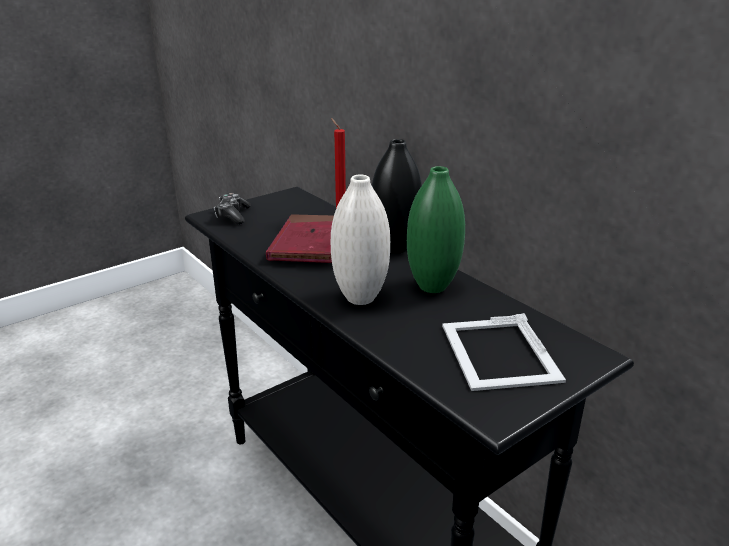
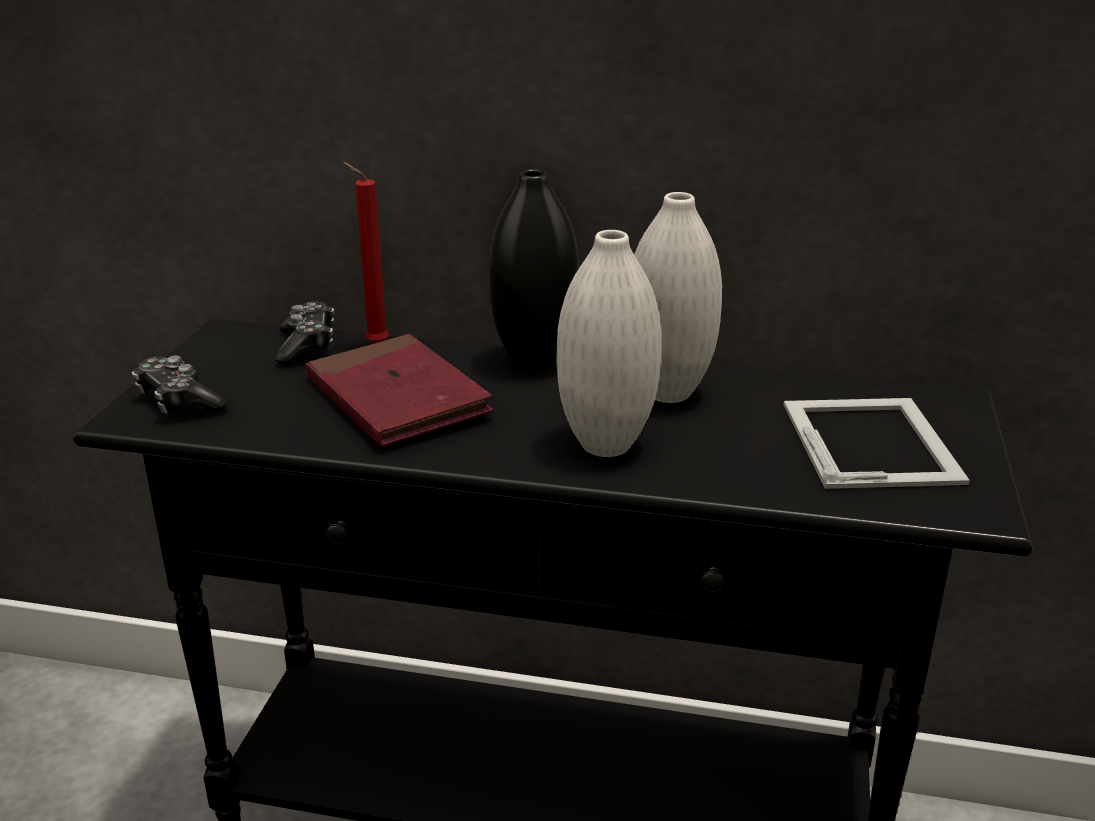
camera: 40 degrees left, 0 degrees up
(312, 209) = (307, 346): none -> game controller
(432, 286) = (668, 393): green vase -> white vase
(499, 353) = (871, 441): picture frame -> picture frame turned 135 degrees counterclockwise

